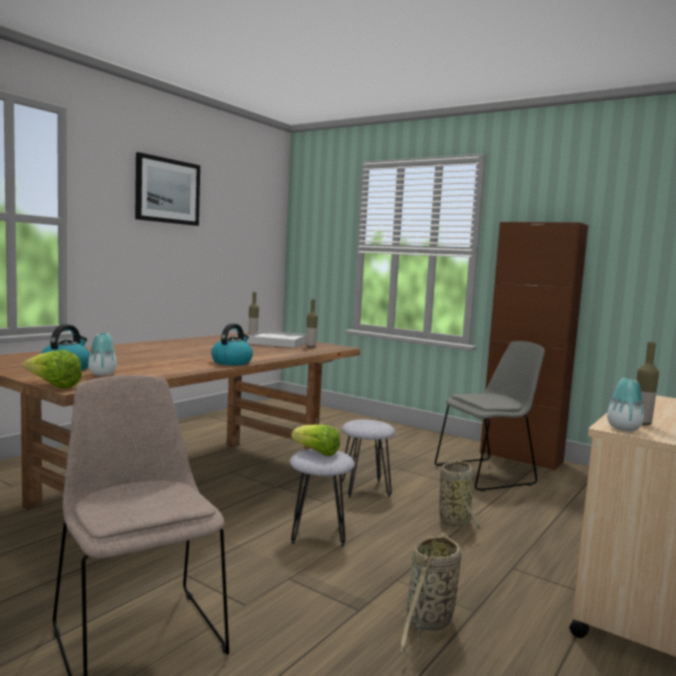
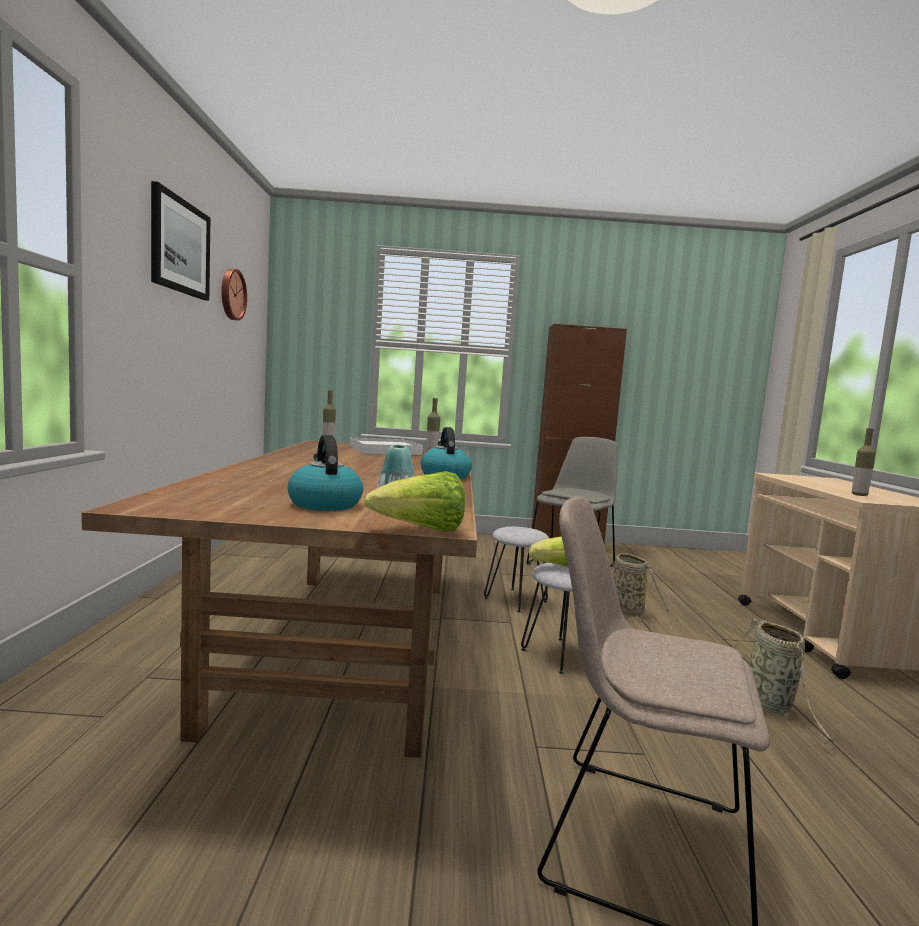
camera: 35 degrees left, 0 degrees up
(232, 218) = (231, 294): none -> wall clock
(623, 428) = (871, 500): vase -> none

